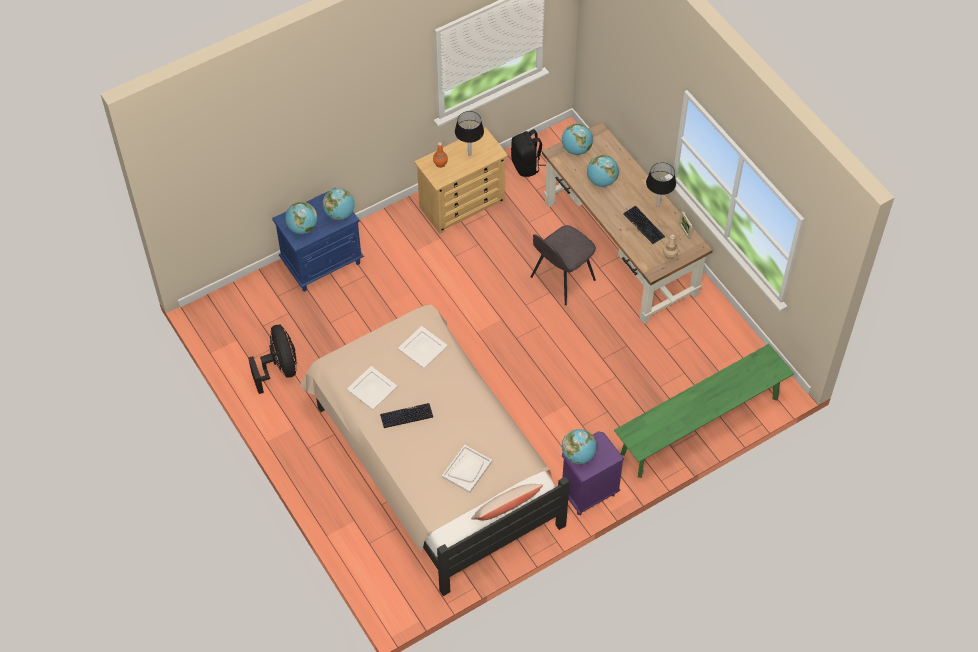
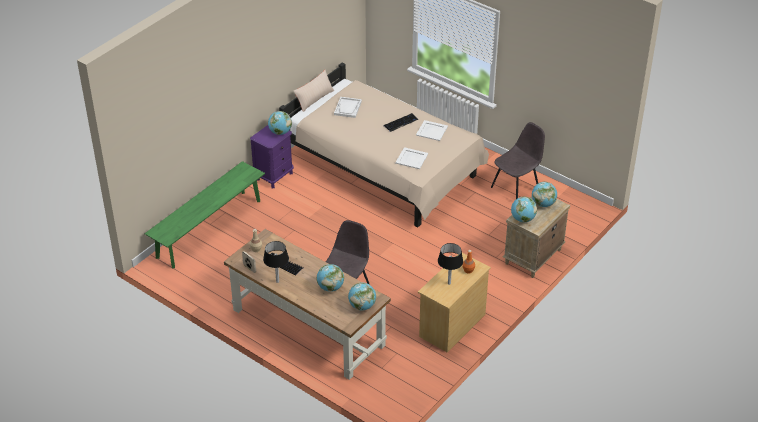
camera: 160 degrees right, 15 degrees down
(279, 369) = (516, 189): black fan -> grey chair
(322, 262) = (533, 257): blue nightstand -> beige nightstand
(526, 166) = (414, 370): black backpack -> none

